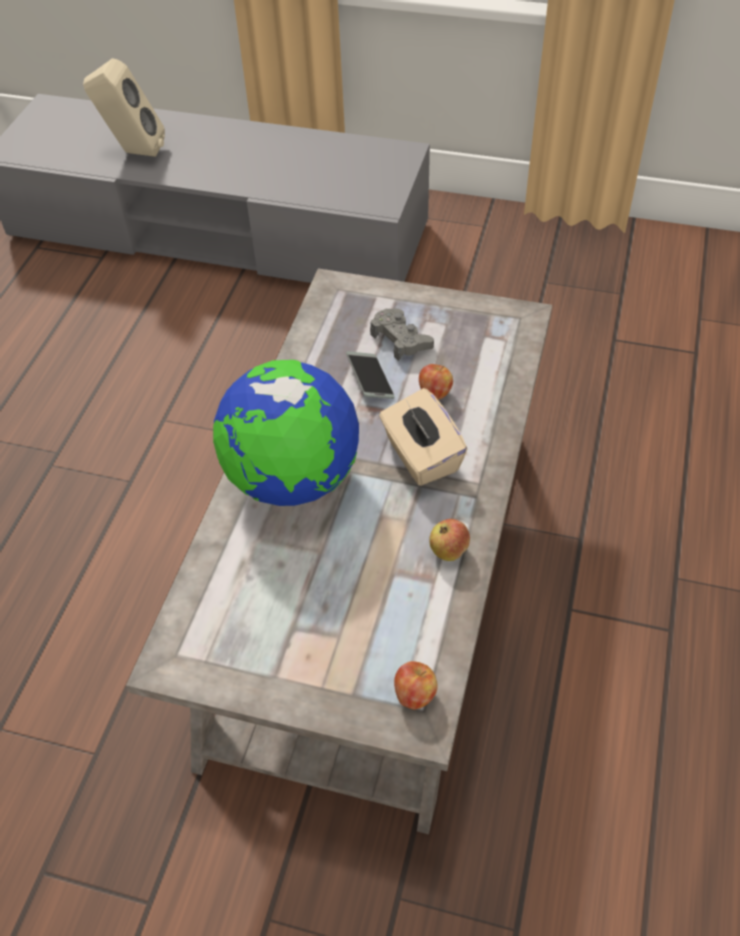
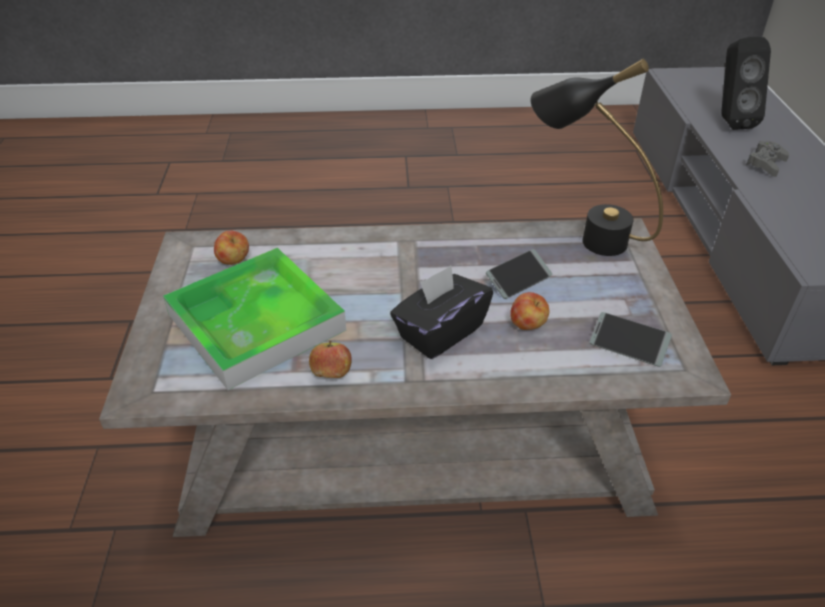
camera: 70 degrees right, 10 degrees down
(133, 152) = (729, 121): beige speaker -> black speaker
(292, 479) = (378, 261): globe -> none
(326, 315) = (583, 236): none -> black table lamp
(349, 603) = (256, 322): none -> tray
(401, 340) = (585, 288): grey game controller -> grey game controller (766, 164)
(415, 694) = (168, 382): apple -> apple (234, 261)
(421, 456) = (440, 332): beige tissue box -> black tissue box
(482, 339) = (628, 345): none -> phone

